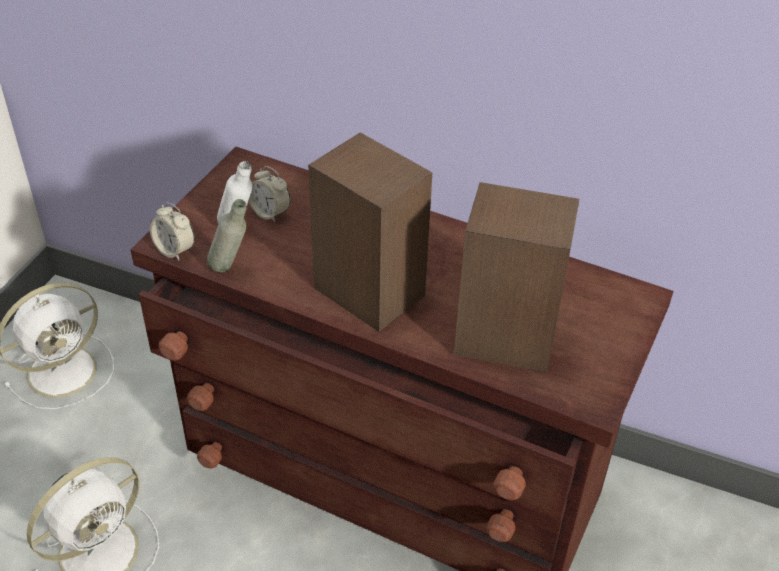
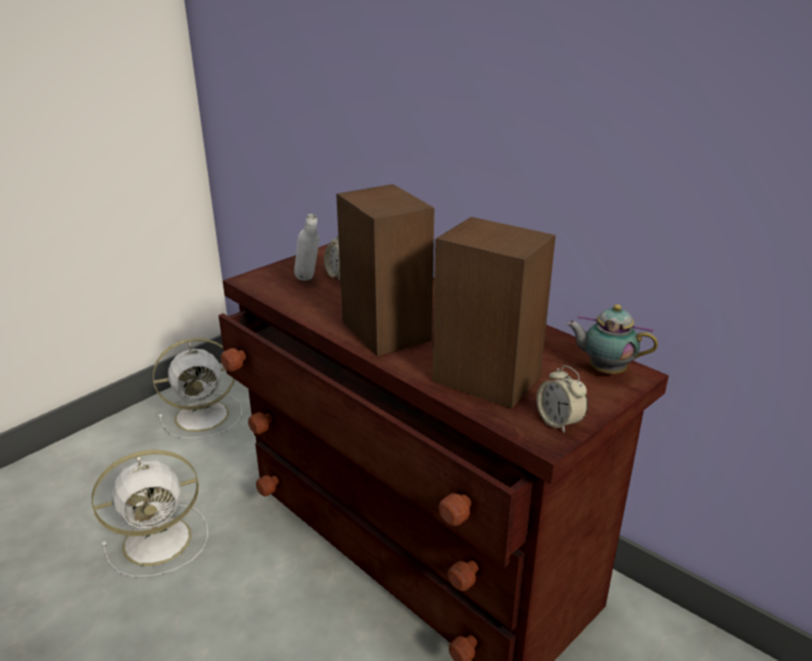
camera: 20 degrees right, 15 degrees down
(174, 250) = (253, 285): alarm clock -> alarm clock (559, 422)
(231, 270) = (286, 301): grey bottle -> none
(613, 298) = (604, 370): none -> teapot

